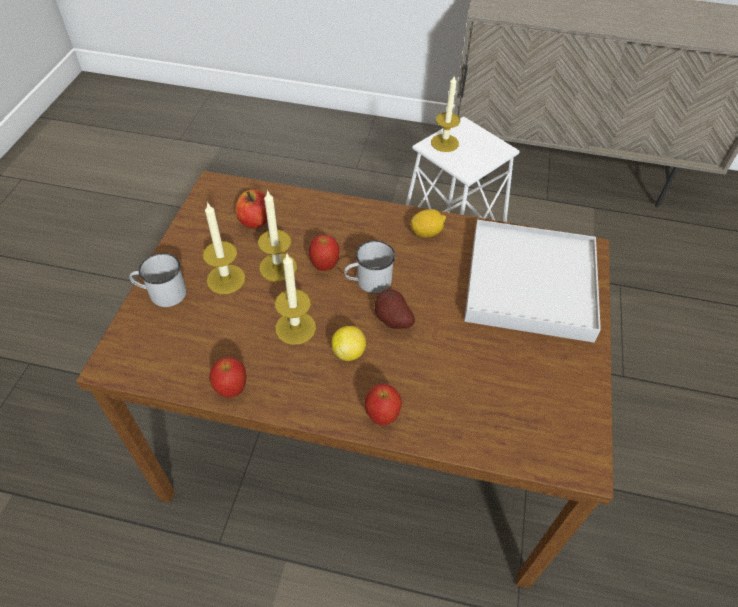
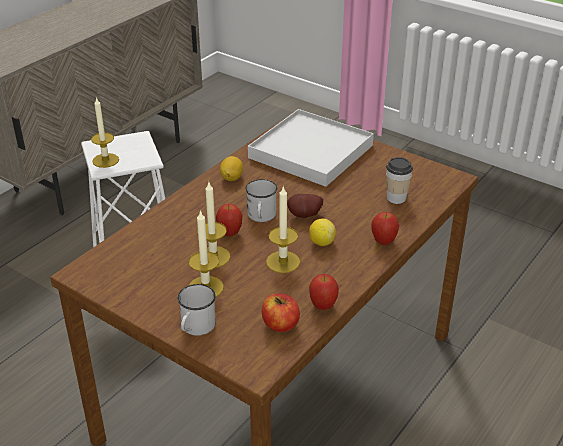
camera: 65 degrees left, 15 degrees down
(255, 220) = (148, 258): apple -> apple (280, 324)
(487, 404) = (396, 198): none -> cup

